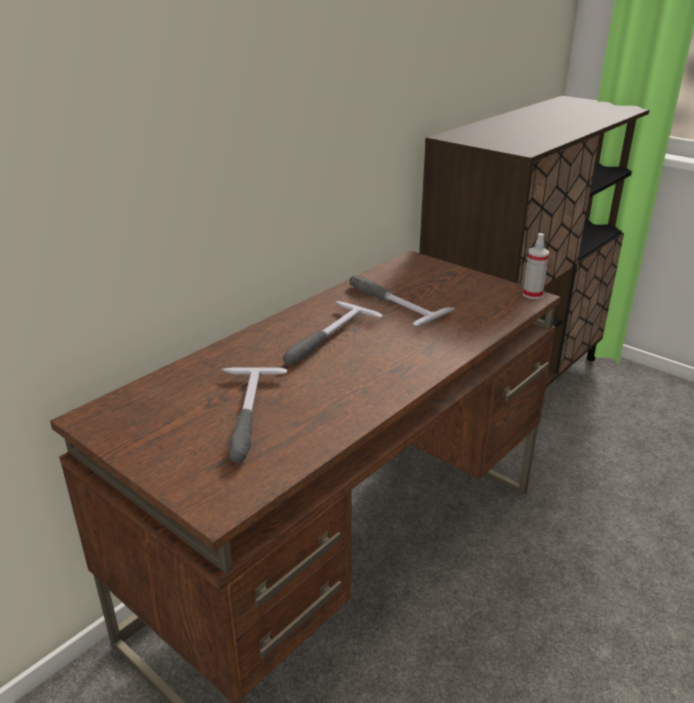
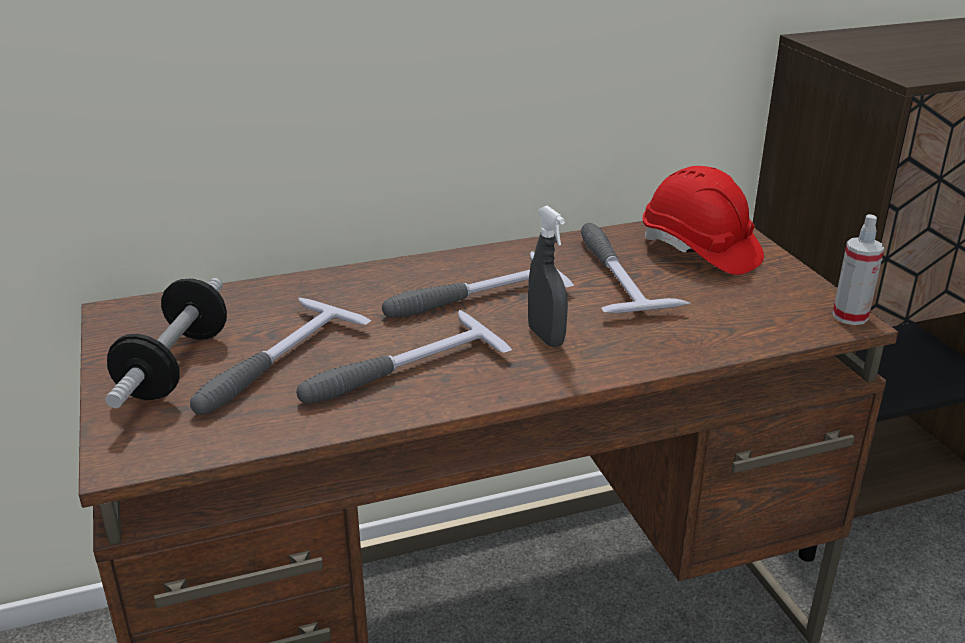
camera: 30 degrees right, 0 degrees up
(180, 439) = (175, 366): none -> dumbbell
(330, 395) = (396, 370): none -> hammer
(394, 349) = (546, 337): none -> grey spray bottle
(422, 278) = (699, 250): none -> red hard hat

